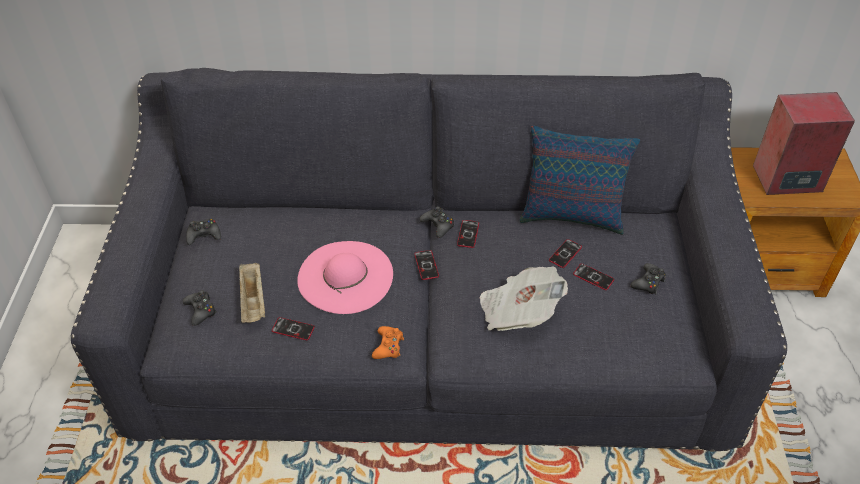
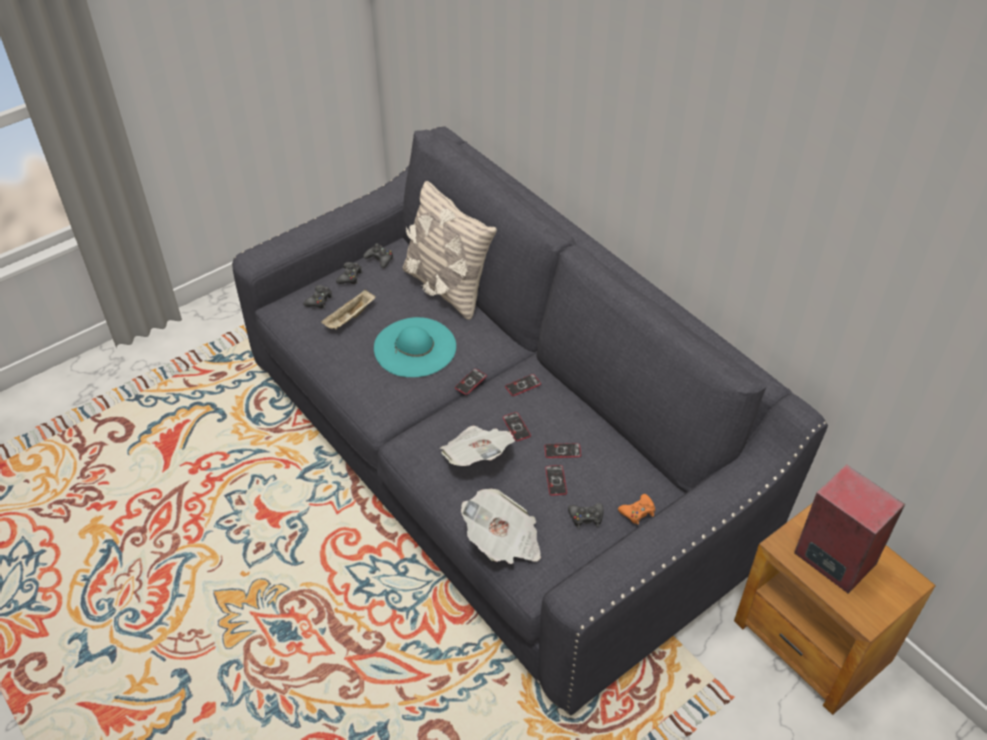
camera: 50 degrees right, 0 degrees up
(293, 329) = (346, 351): phone -> phone (516, 427)
(297, 213) = (446, 288): none -> beige pillow
(345, 276) = (415, 347): pink hat -> turquoise hat
(388, 346) = (378, 406): orange game controller -> orange game controller (638, 512)
(438, 225) = (515, 365): black game controller -> black game controller (350, 277)
(572, 217) = (609, 435): blue pillow -> none
(629, 351) = (503, 541): none -> newspaper

